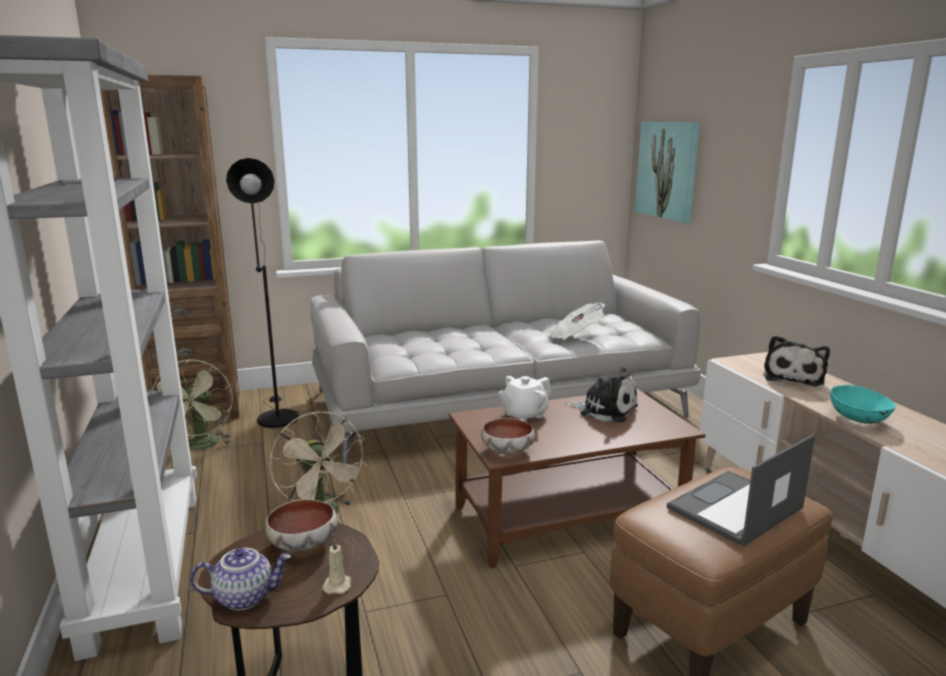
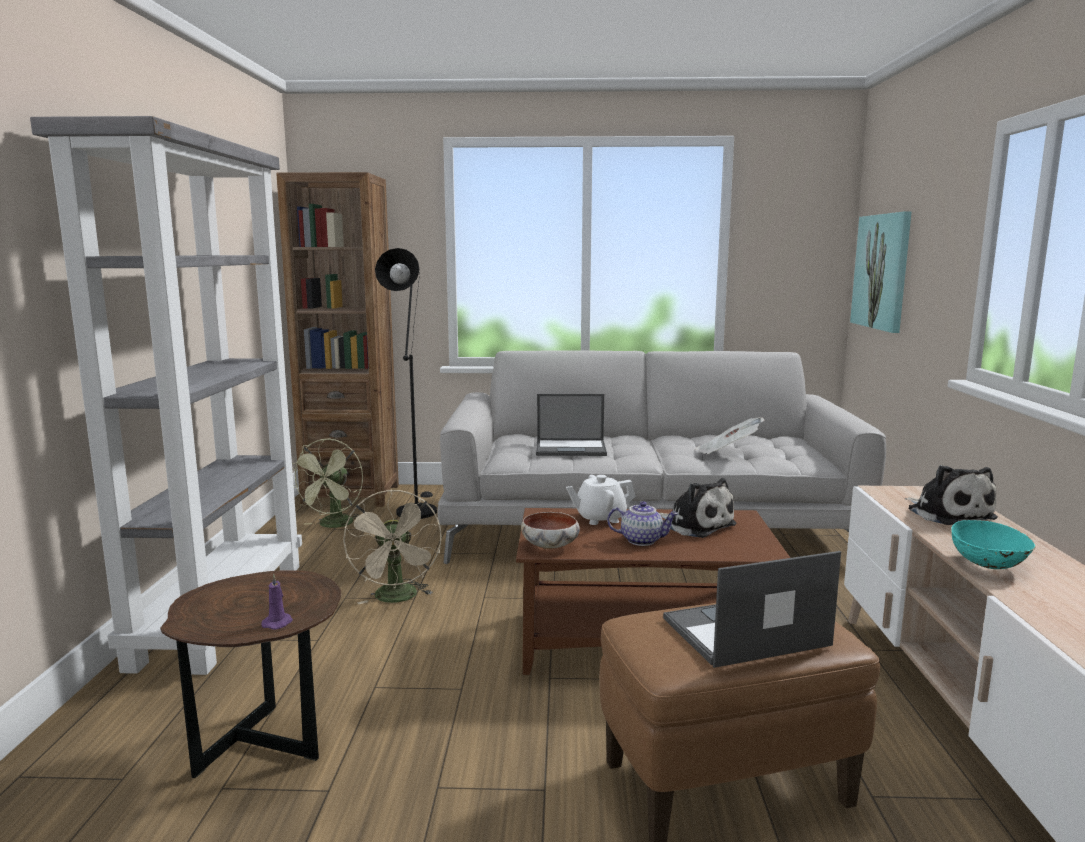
camera: 20 degrees right, 5 degrees down
(245, 596) = (198, 617): teapot -> teapot (642, 540)
(304, 544) = (283, 588): bowl -> none
(337, 584) = (278, 623): beige candle -> purple candle
(442, 345) = (571, 448): none -> laptop
(793, 377) = (947, 513): plush toy -> plush toy turned 60 degrees counterclockwise

